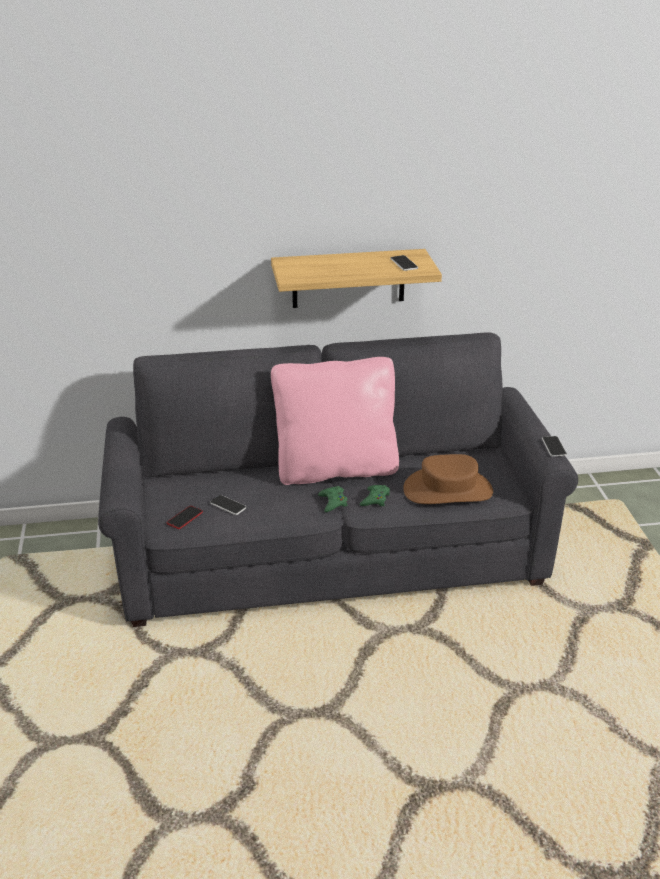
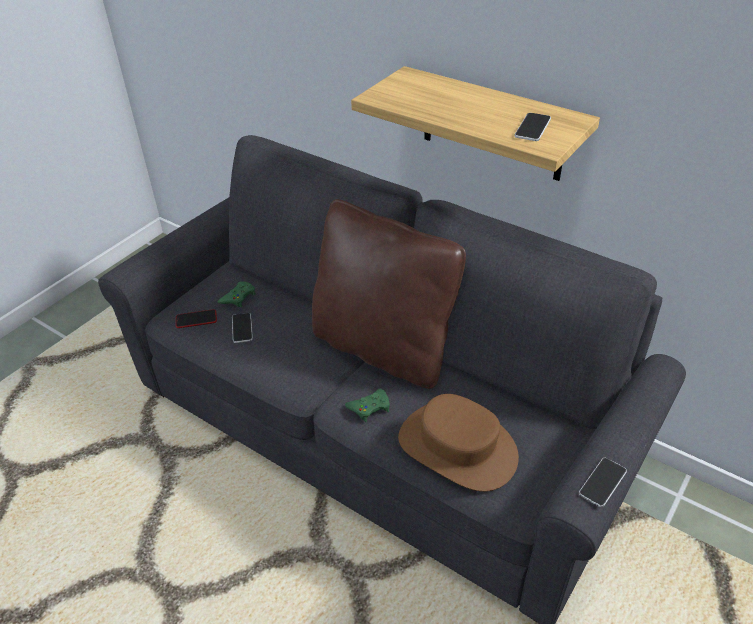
camera: 45 degrees right, 10 degrees up
(333, 502) = (328, 384): green game controller -> green game controller (238, 297)
(336, 469) = (383, 347): pink pillow -> brown pillow

